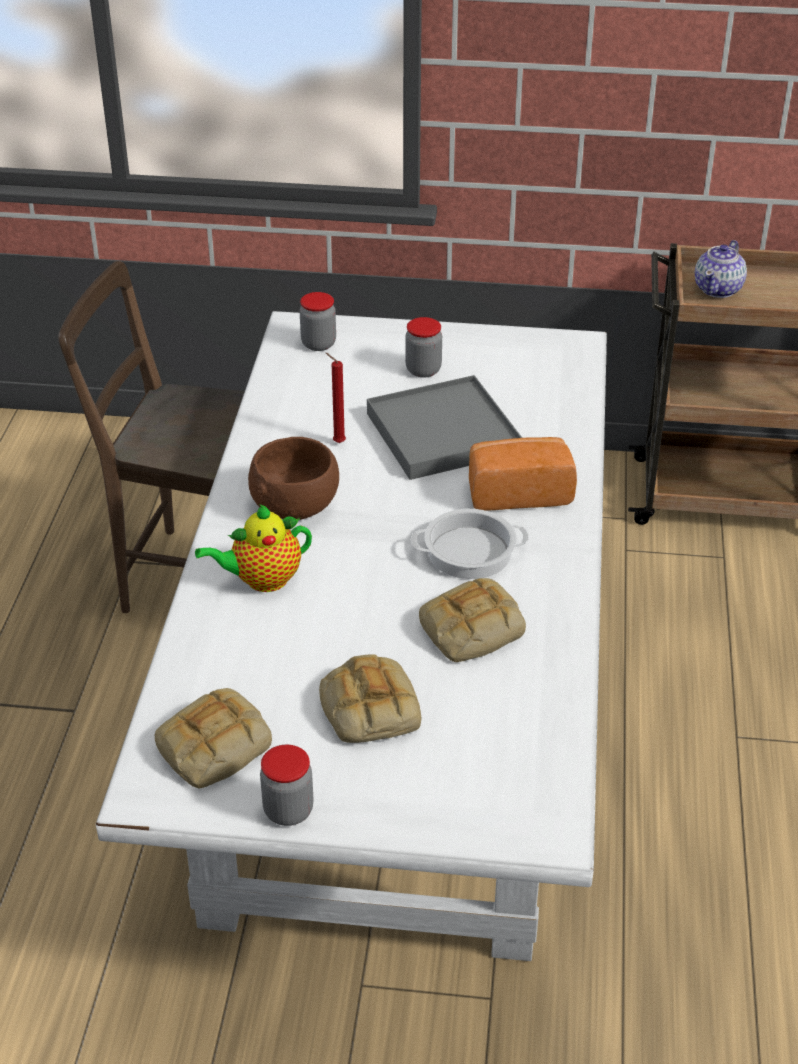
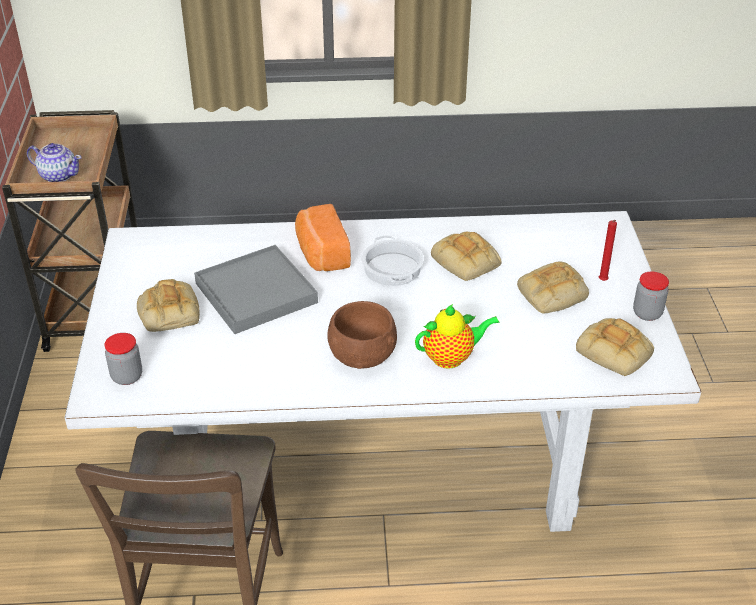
camera: 100 degrees left, 0 degrees up
(262, 580) = (451, 358): teapot -> teapot turned 75 degrees counterclockwise
(337, 442) = (276, 345): red candle -> red candle (602, 281)
(423, 370) = (168, 311): jar -> bread

